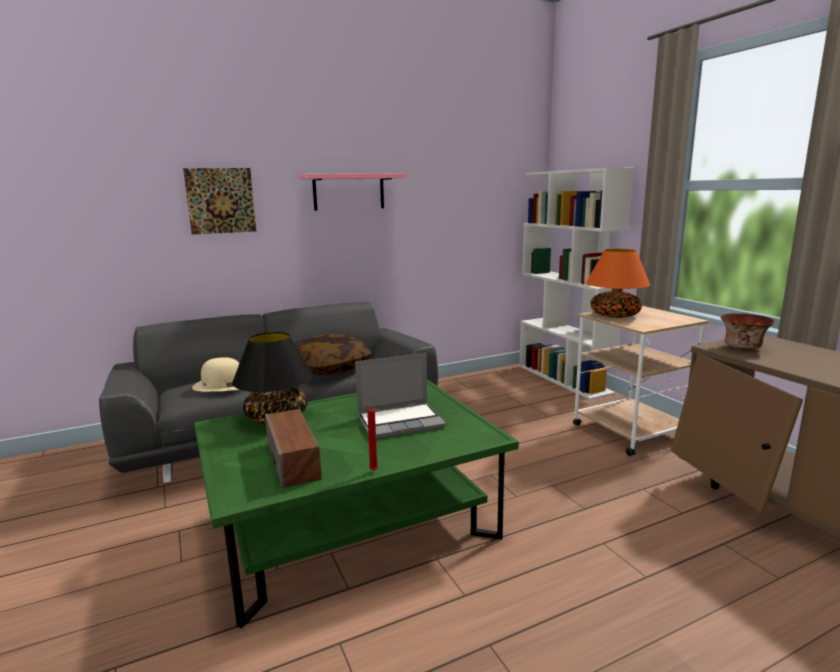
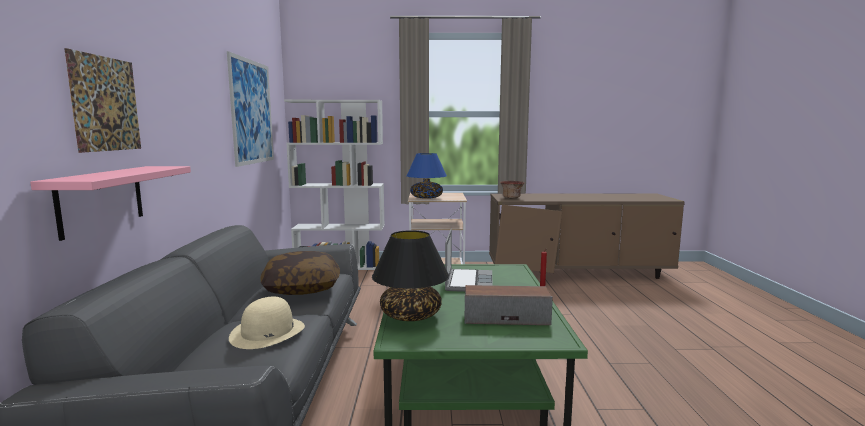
camera: 65 degrees left, 5 degrees down
(349, 191) = (200, 104): pink shelf -> pink shelf (101, 199)
(454, 191) = (252, 112): none -> picture
(614, 315) = (426, 197): orange table lamp -> blue table lamp

